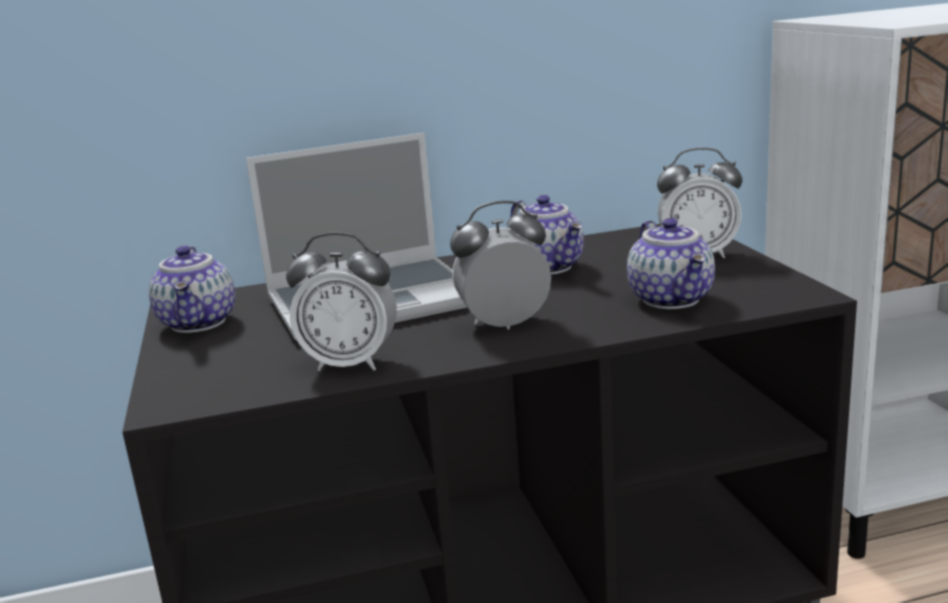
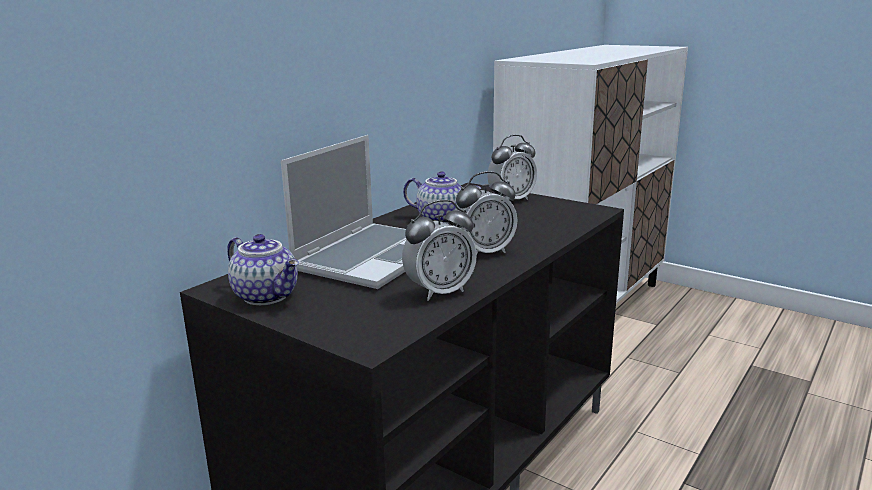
camera: 40 degrees left, 0 degrees up
(504, 324) = (484, 252): alarm clock -> alarm clock turned 150 degrees counterclockwise
(673, 299) = (544, 223): teapot -> none

